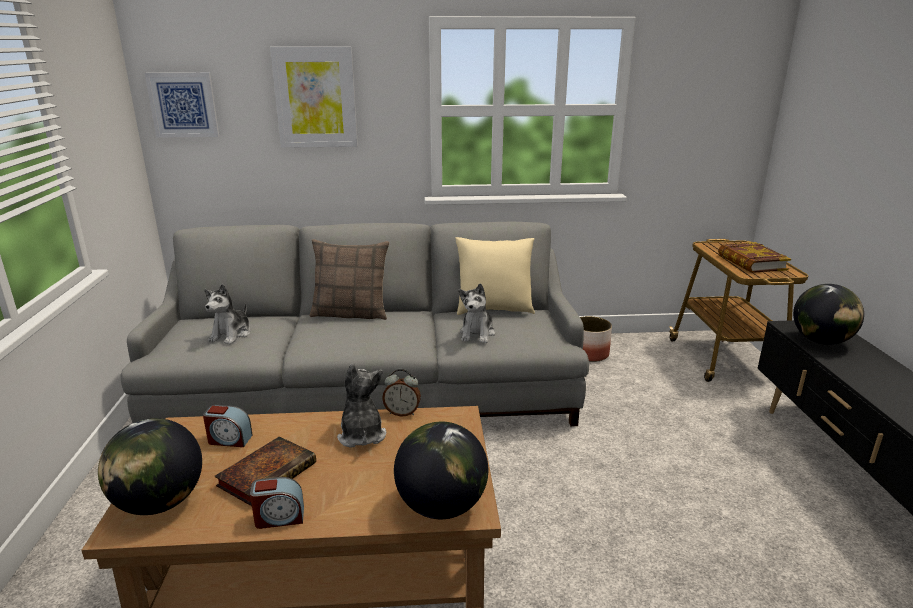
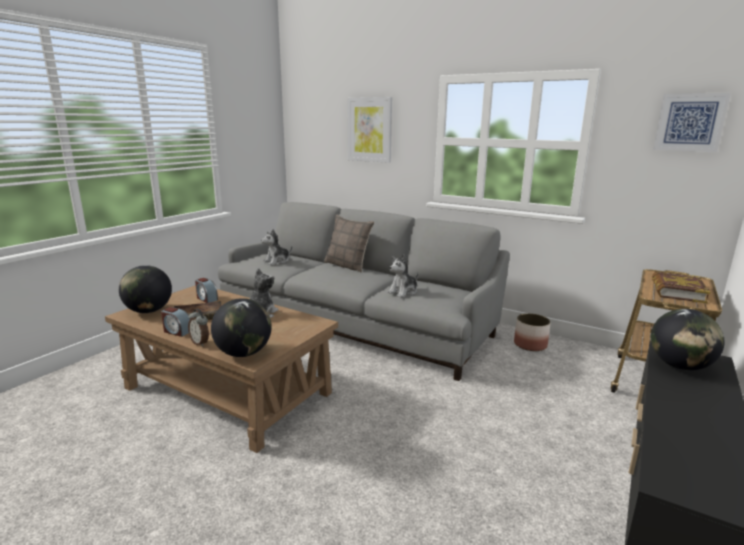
camera: 35 degrees right, 5 degrees down
(183, 105) = (304, 132): picture -> picture (690, 122)
(402, 412) = (294, 312): alarm clock -> alarm clock (200, 343)
(494, 310) = (437, 283): beige pillow -> none

